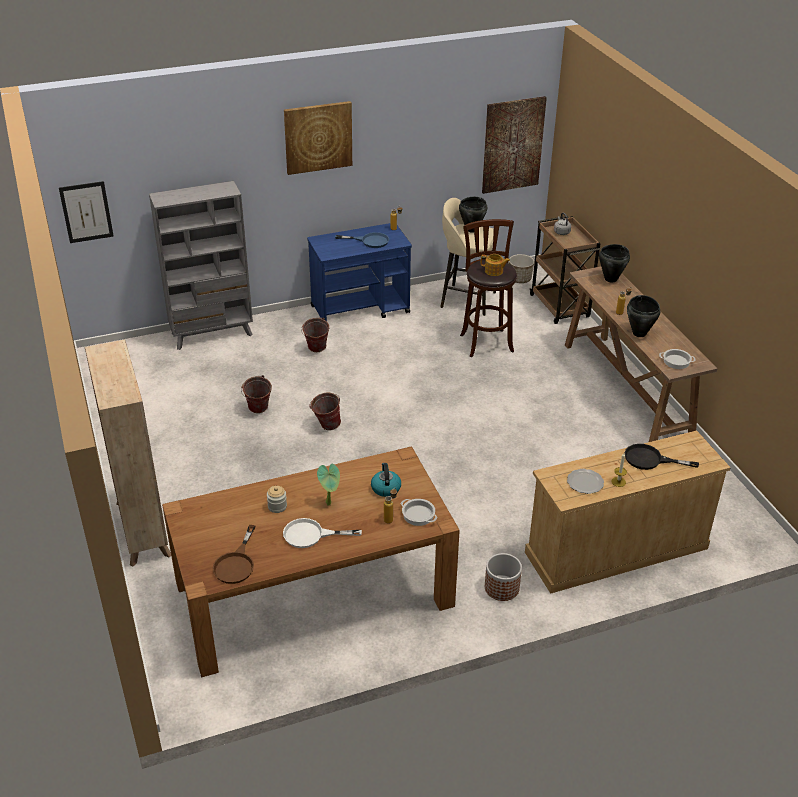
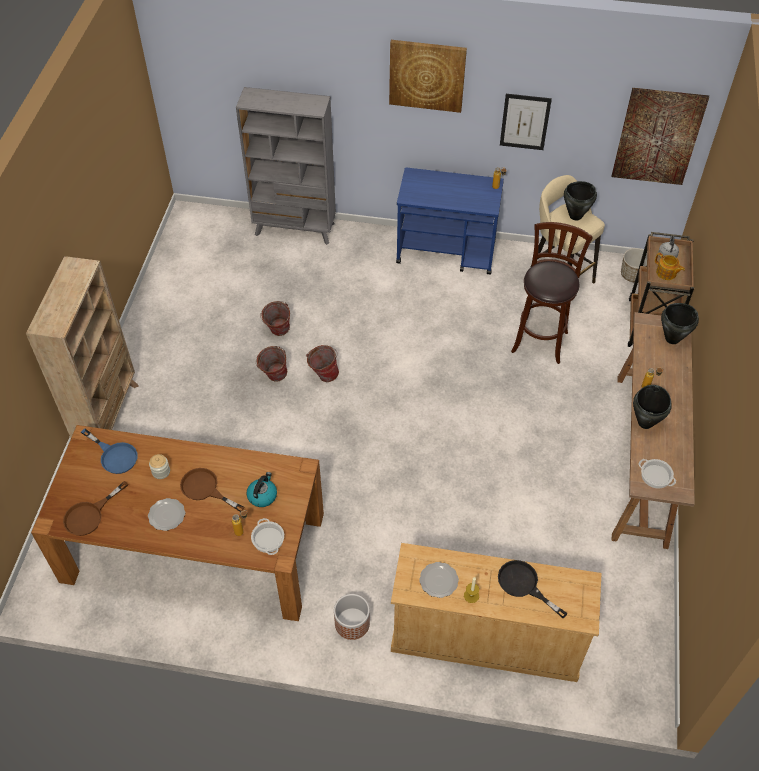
camera: 30 degrees right, 15 degrees up
(86, 212) = (186, 87): picture -> picture (525, 122)
(311, 535) = (166, 515): white frying pan -> plate
(316, 350) = (373, 284): bucket -> bucket (273, 377)
(330, 503) = (205, 489): potted plant -> brown frying pan
(369, 241) = (460, 194): blue frying pan -> blue frying pan (114, 455)
(494, 271) = (551, 282): teapot -> teapot (666, 273)

